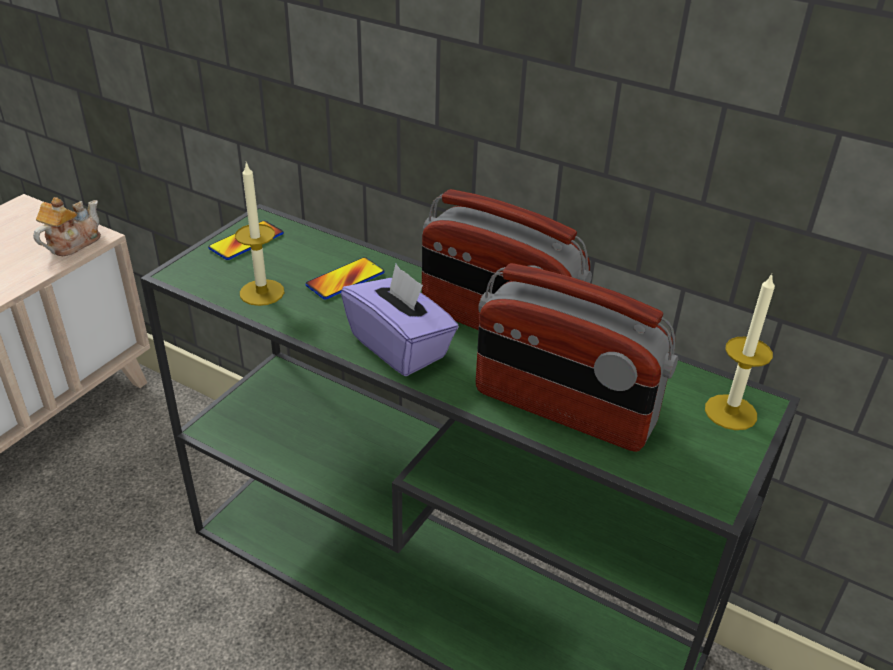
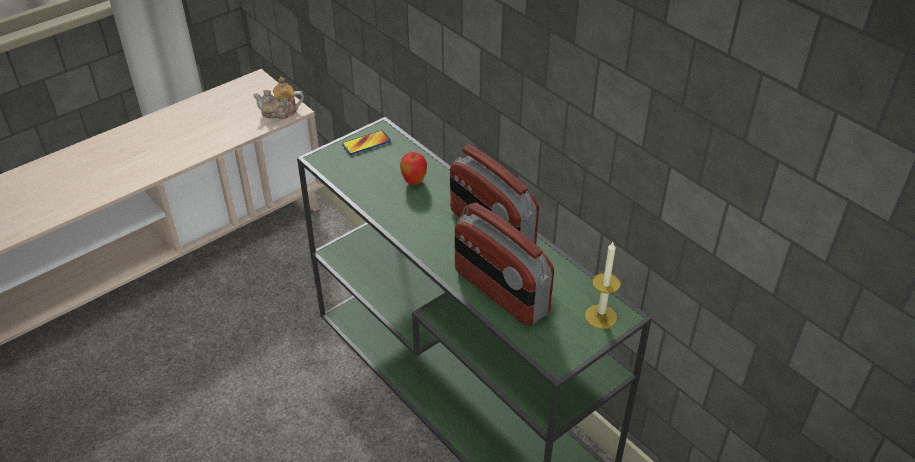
camera: 20 degrees right, 5 degrees up
(72, 243) = (280, 112): teapot -> teapot turned 150 degrees counterclockwise
(262, 292) = (361, 181): candle -> none
(345, 280) = (414, 181): phone -> apple
(400, 346) = (425, 233): purple tissue box -> none

